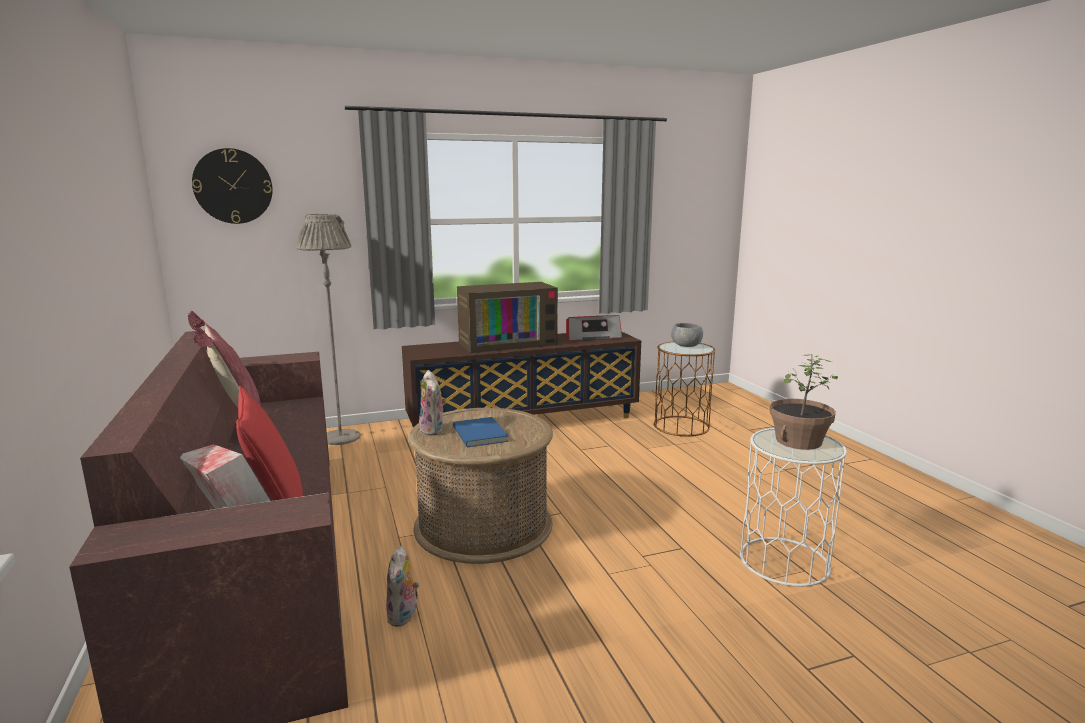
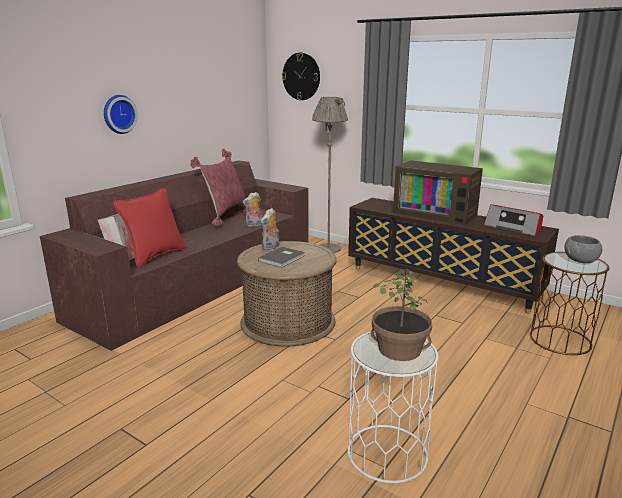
camera: 55 degrees right, 5 degrees up
(49, 259) = (118, 114): none -> wall clock
(404, 616) = (182, 336): plush toy -> plush toy (254, 225)
(481, 433) = (283, 258): blue book -> grey book

